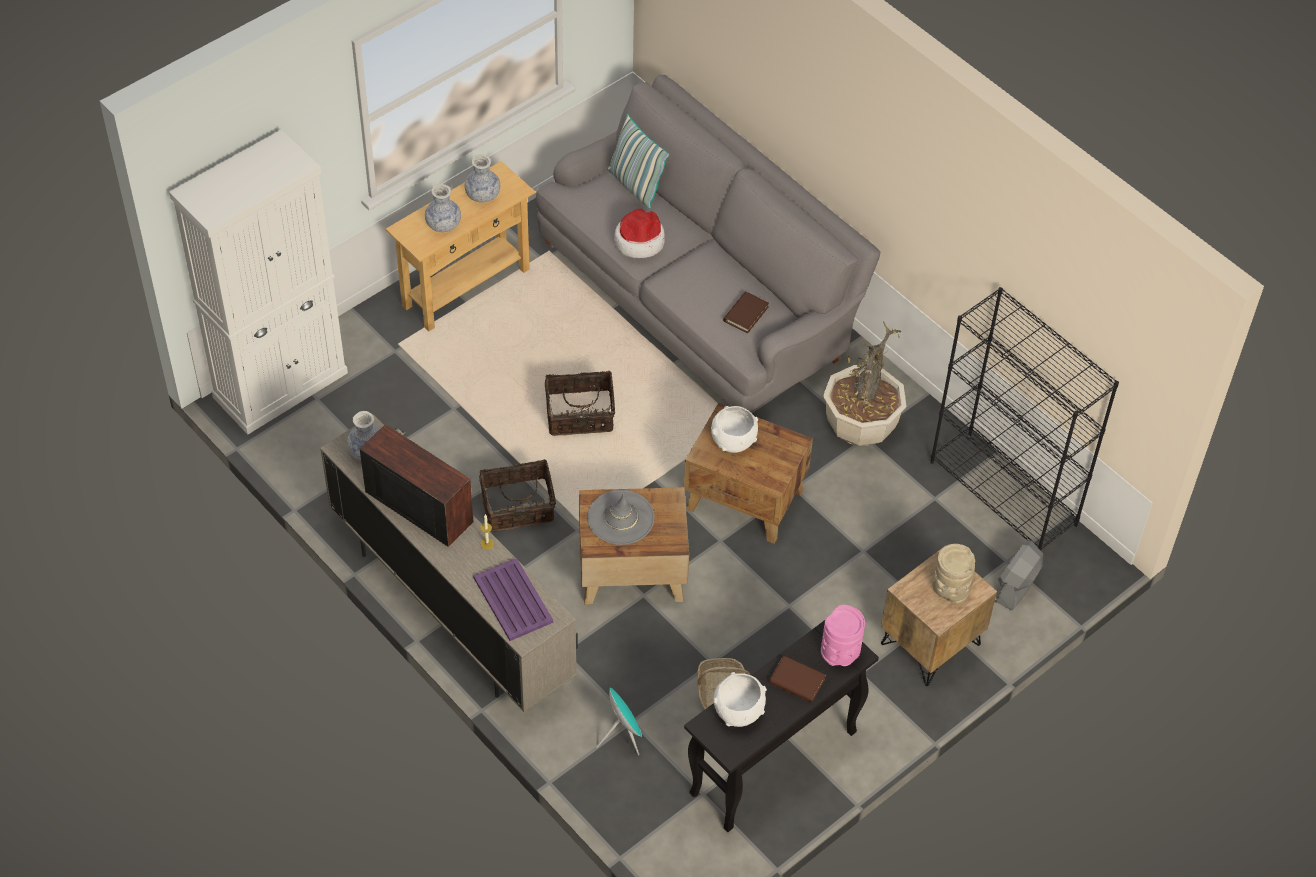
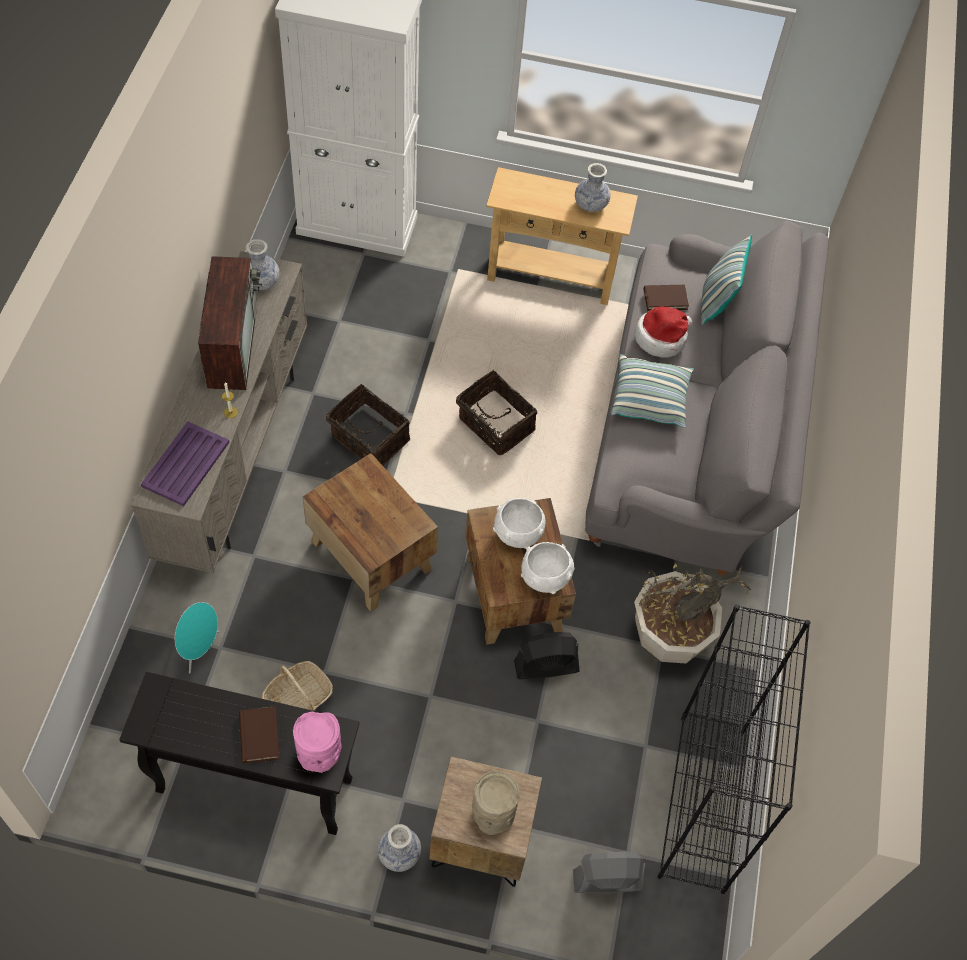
camera: 50 degrees right, 5 degrees up
(443, 224) = (536, 198): vase -> vase (399, 854)
(620, 517) = (366, 499): grey hat -> none
(688, 284) = (650, 399): none -> pillow
(738, 711) = (190, 707): white bowl -> white bowl (544, 577)
(745, 314) = (658, 459): brown book -> brown book (665, 299)
(823, 517) = (546, 666): none -> black fan

